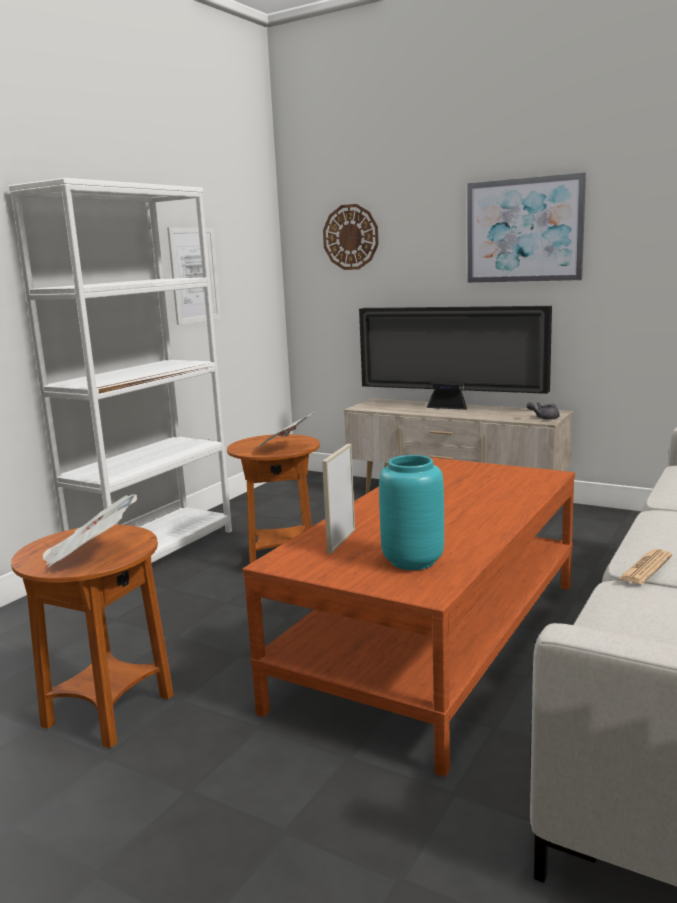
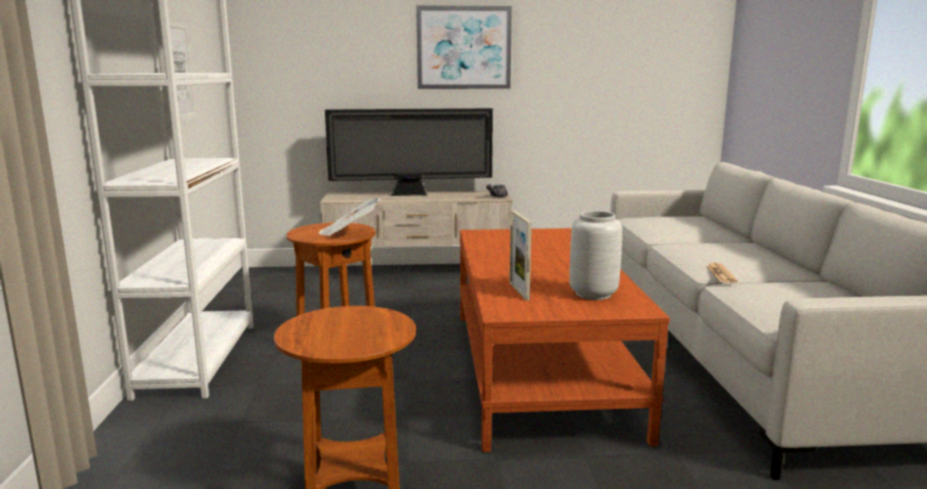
camera: 35 degrees left, 0 degrees up
(90, 555) = (365, 332): newspaper -> none
(351, 237) = (301, 44): wall clock -> none
(411, 561) = (593, 294): turquoise vase -> grey vase

